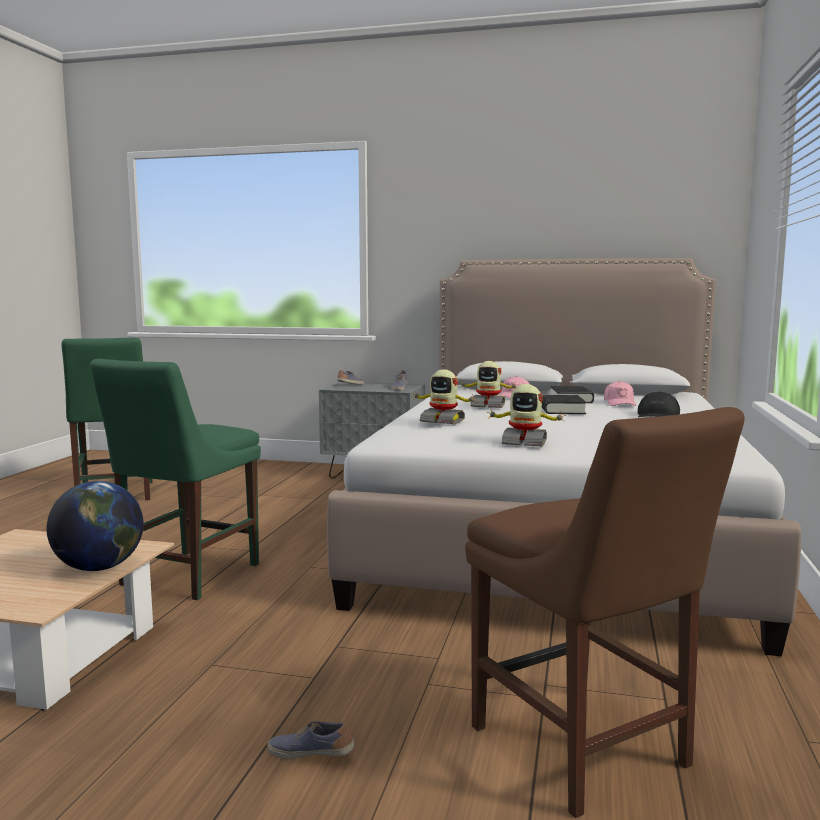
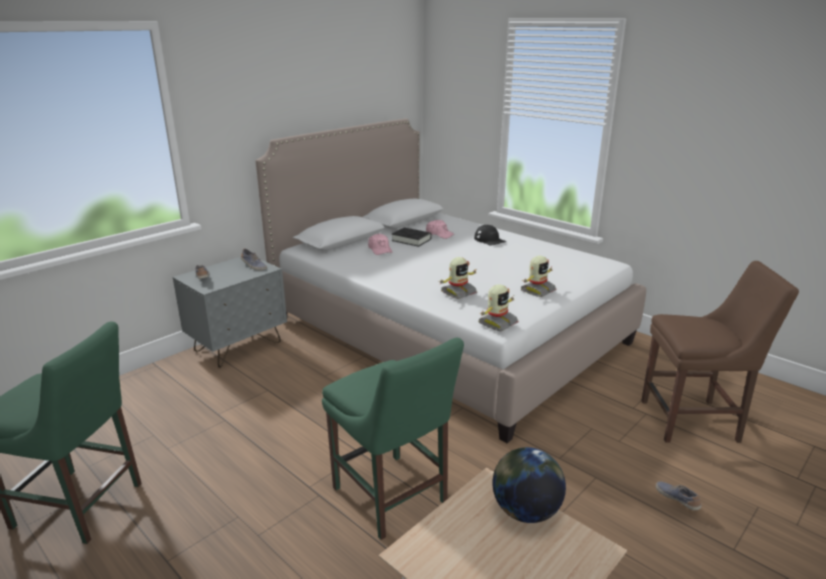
camera: 60 degrees left, 15 degrees up
(311, 753) = (677, 499): shoe -> shoe turned 105 degrees clockwise
(488, 405) = (407, 265): toy robot -> toy robot (497, 323)
(561, 410) = (448, 253): black book -> none

